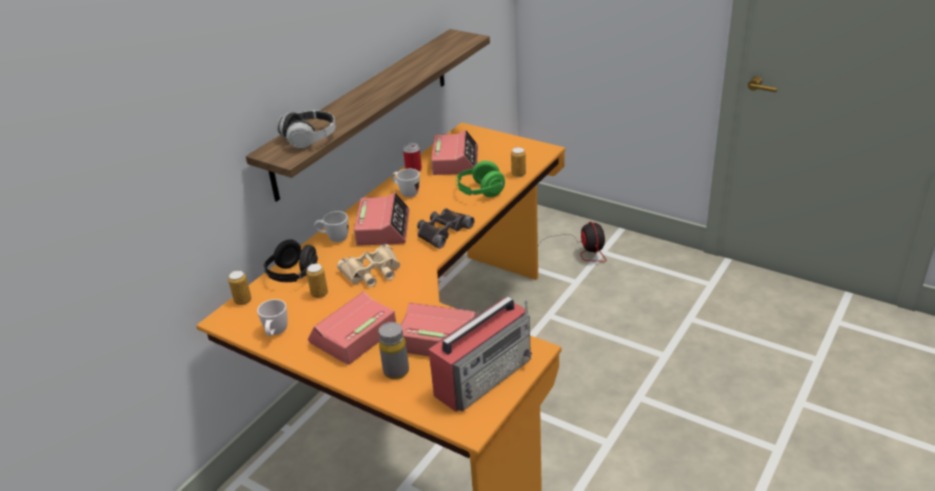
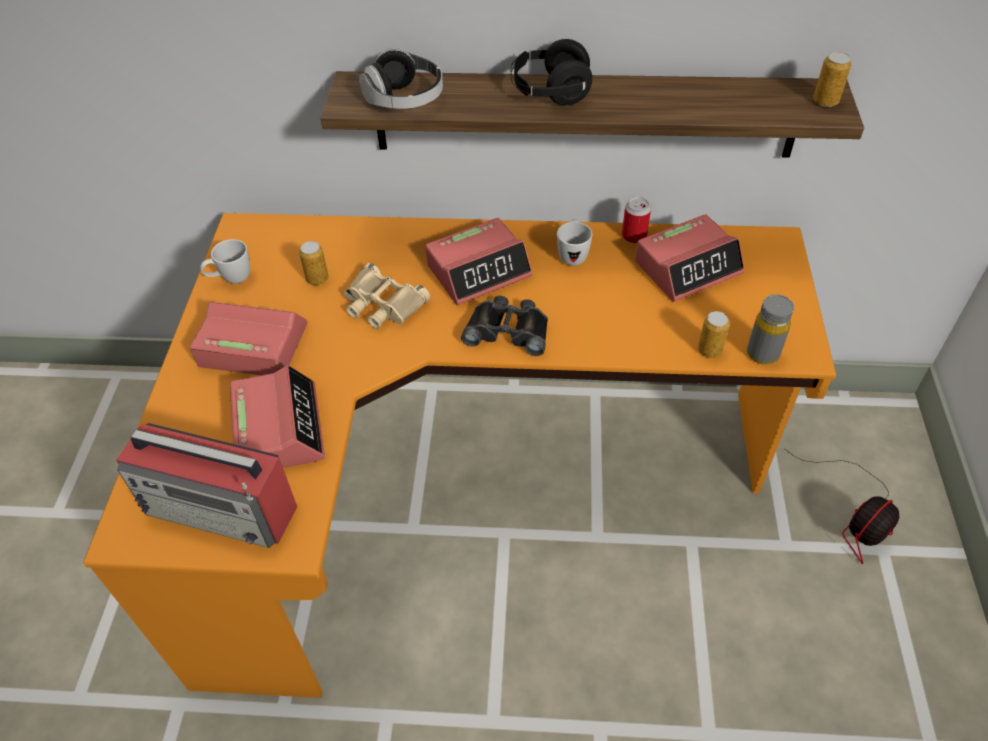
camera: 60 degrees right, 15 degrees up
(243, 301) = (277, 225): can -> can (825, 101)
(293, 275) = (340, 240): black headphones -> black headphones (550, 93)
(334, 239) = (431, 238): white mug -> none
(396, 371) = (202, 416): grey bottle -> grey bottle (762, 354)
(480, 192) = (629, 327): green headphones -> none

